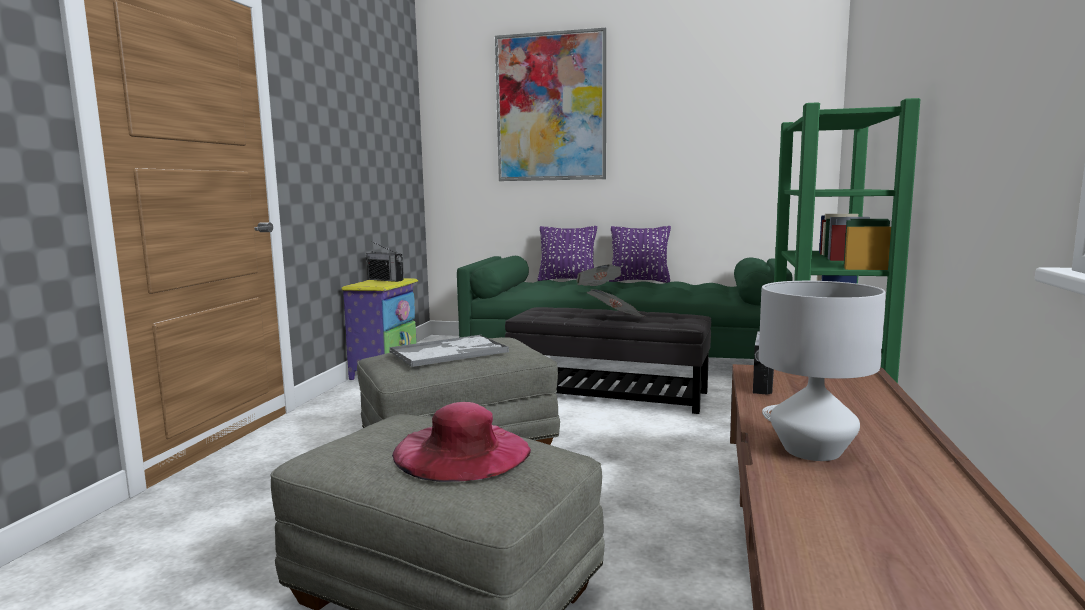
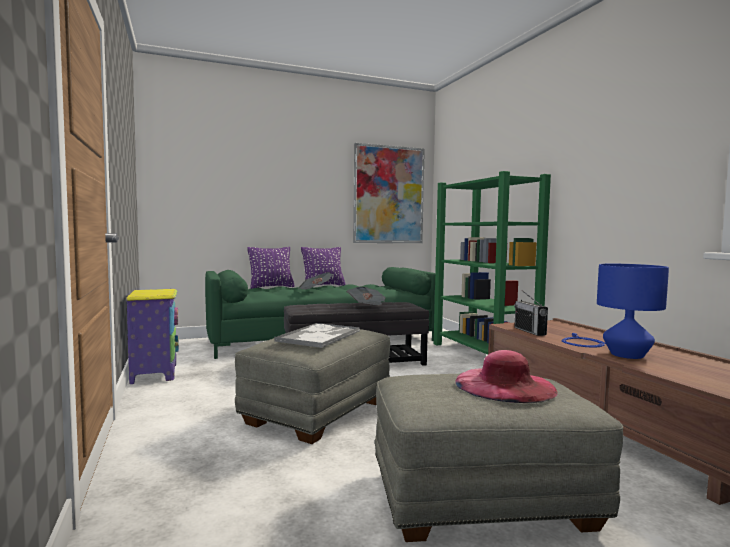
camera: 35 degrees left, 5 degrees down
(385, 280) = (154, 290): radio -> none
(551, 107) = (253, 158): picture -> picture (388, 195)
(807, 436) = (609, 350): white table lamp -> blue table lamp

